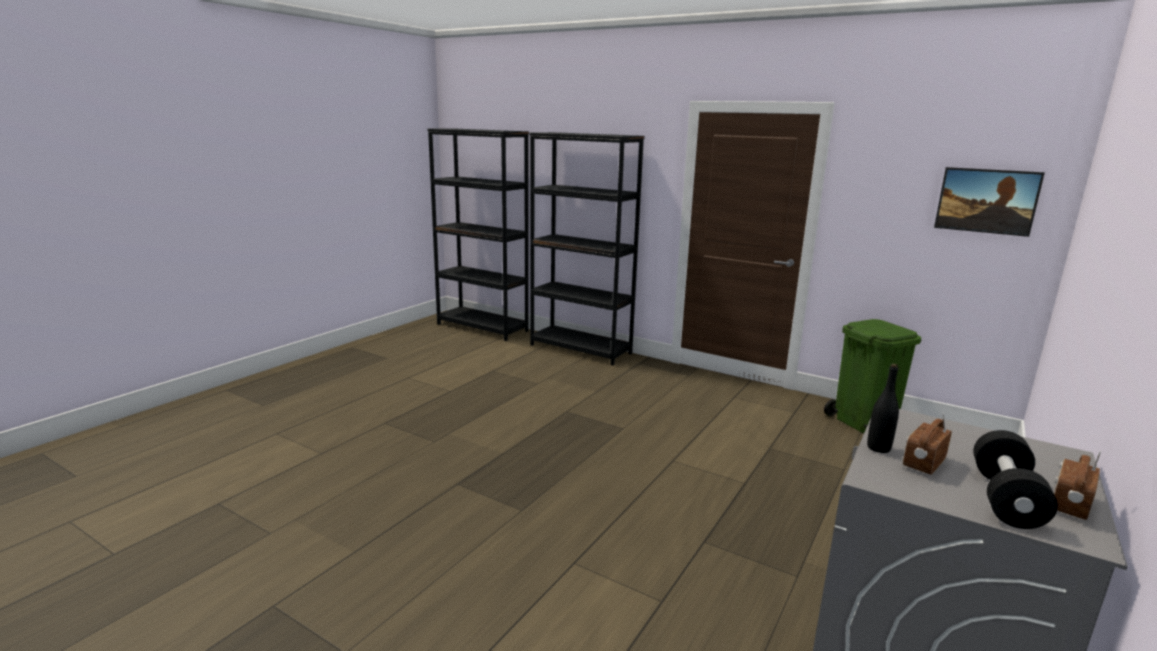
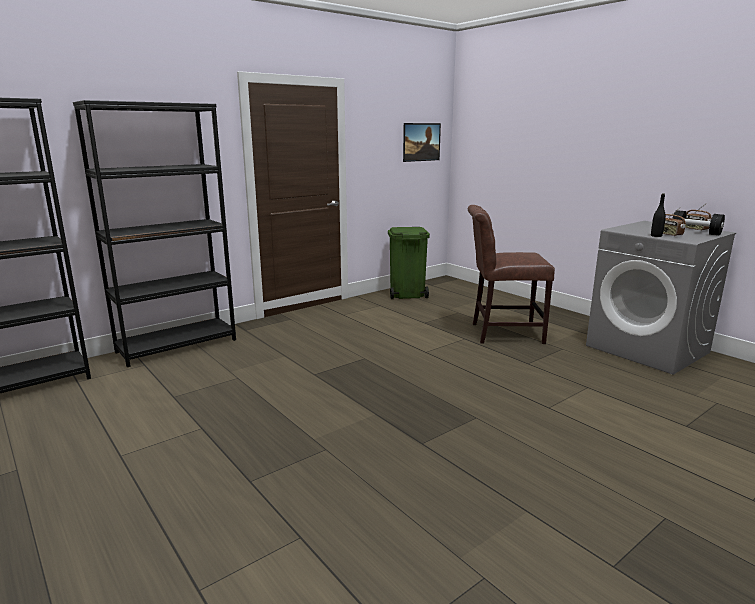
camera: 70 degrees left, 0 degrees up
(801, 512) = (502, 333): none -> brown chair

